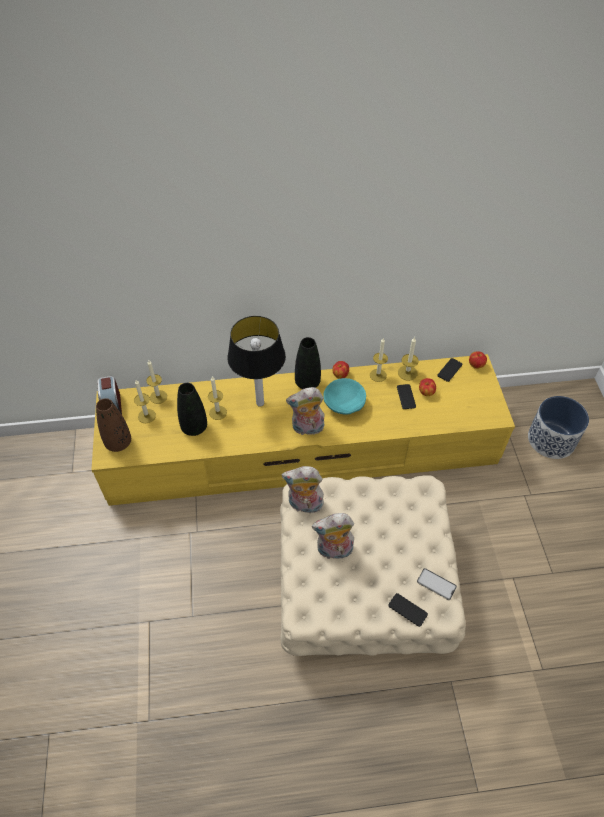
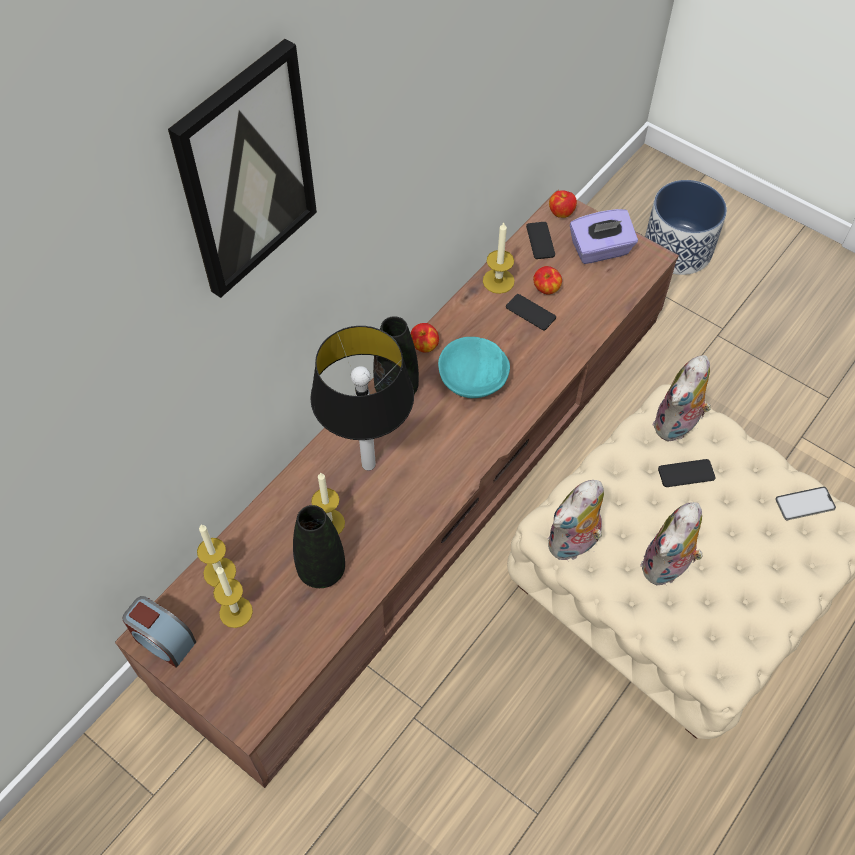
camera: 45 degrees left, 5 degrees up
(118, 443) = (242, 683): brown vase -> none
(227, 199) = (245, 172): none -> picture
(301, 447) = (425, 485): yellow tv stand -> brown tv stand
(307, 429) = (465, 448): plush toy -> plush toy (677, 426)
(378, 375) = (468, 311): candle -> none
(407, 610) = (812, 559): phone -> phone (686, 473)
(475, 395) = (600, 250): none -> purple tissue box

